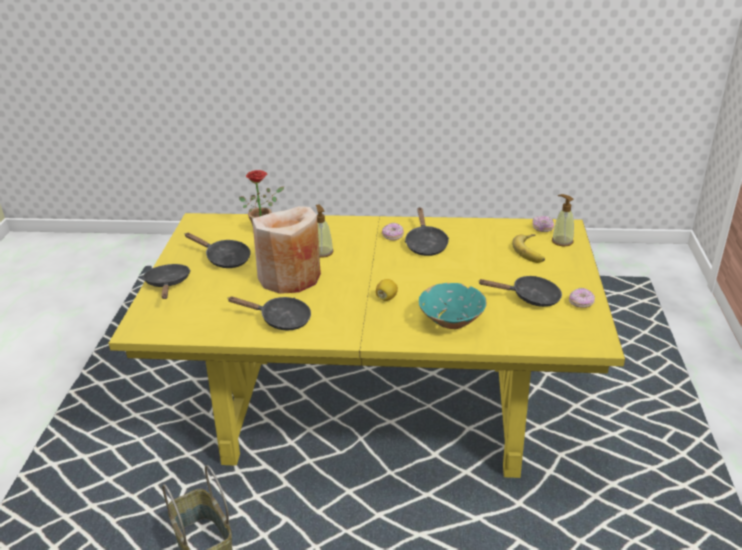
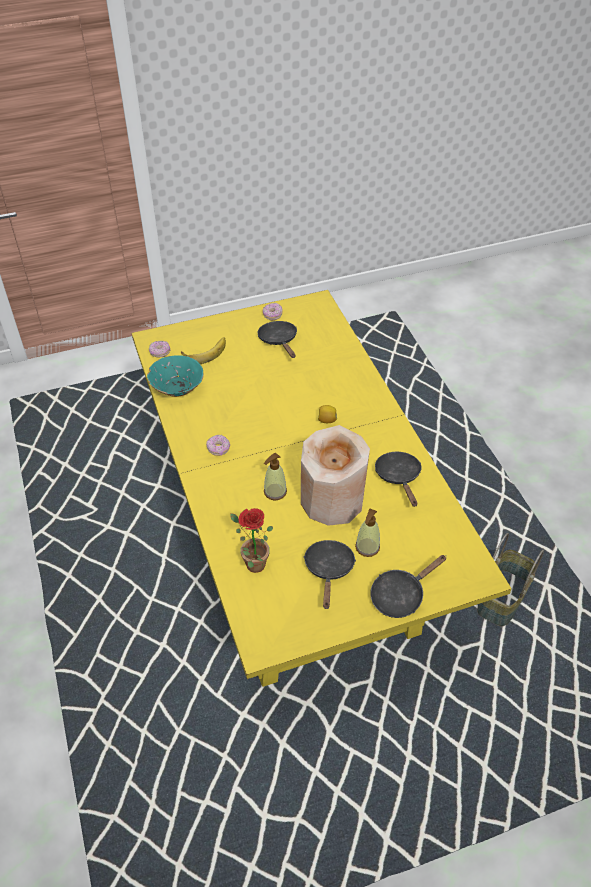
camera: 115 degrees left, 15 degrees up
(425, 244) = (224, 421): black frying pan -> none
(451, 322) = (337, 374): turquoise bowl -> turquoise bowl (177, 389)
(562, 241) = (179, 338): soap dispenser -> soap dispenser (367, 547)

